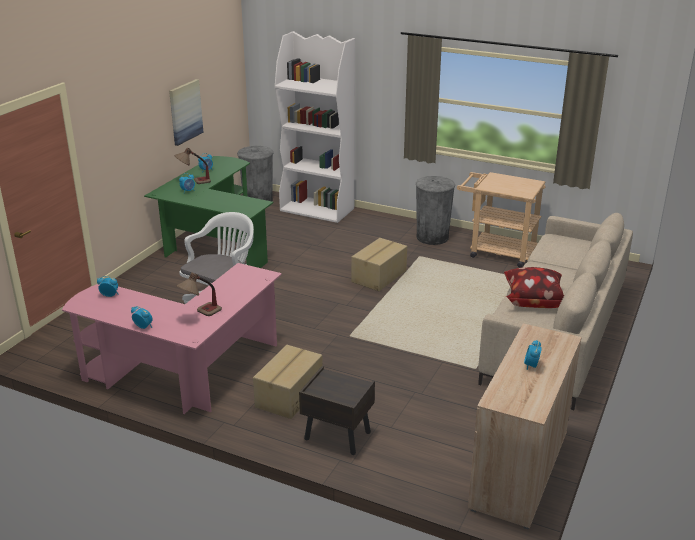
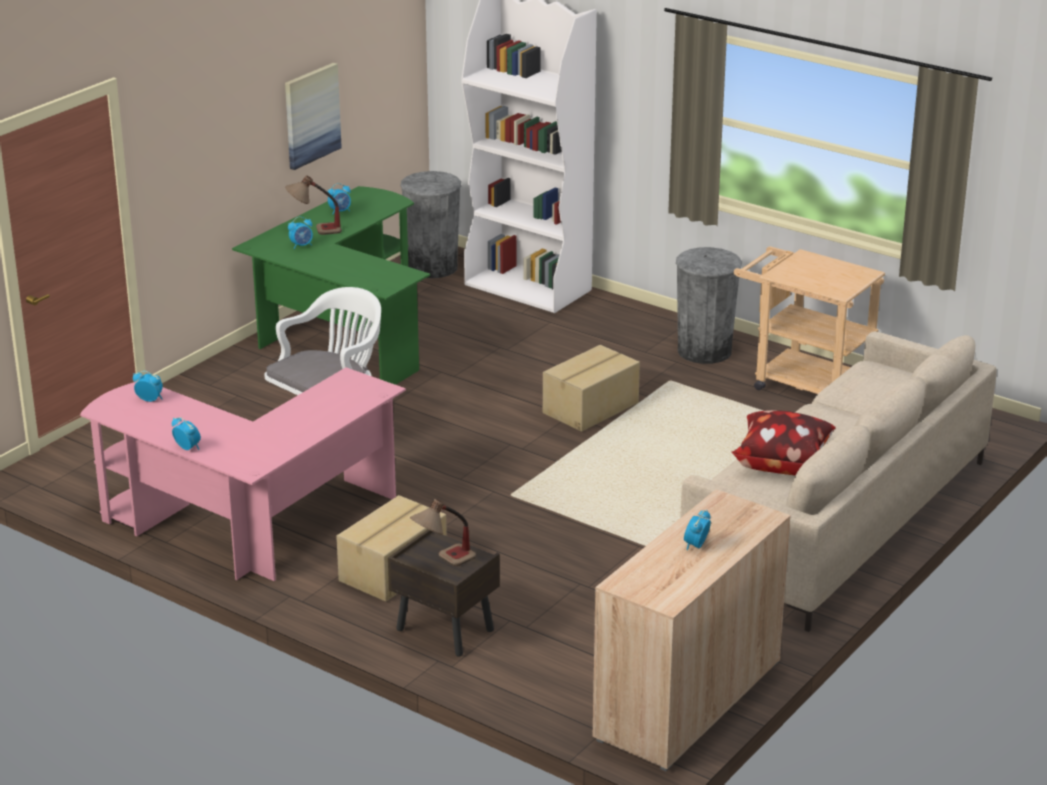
camera: 10 degrees right, 0 degrees up
(200, 315) = (271, 438): table lamp -> table lamp (443, 563)

